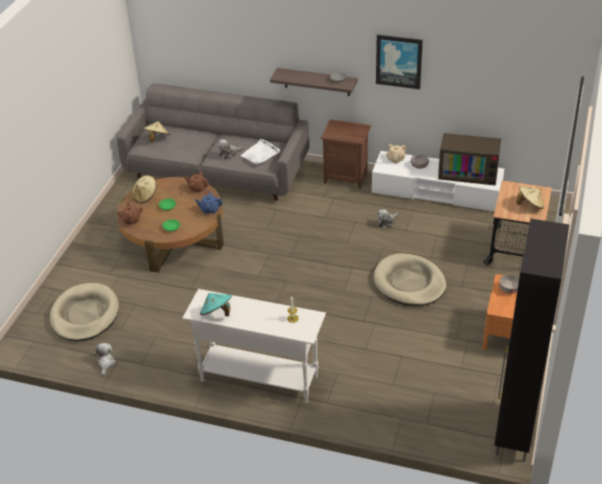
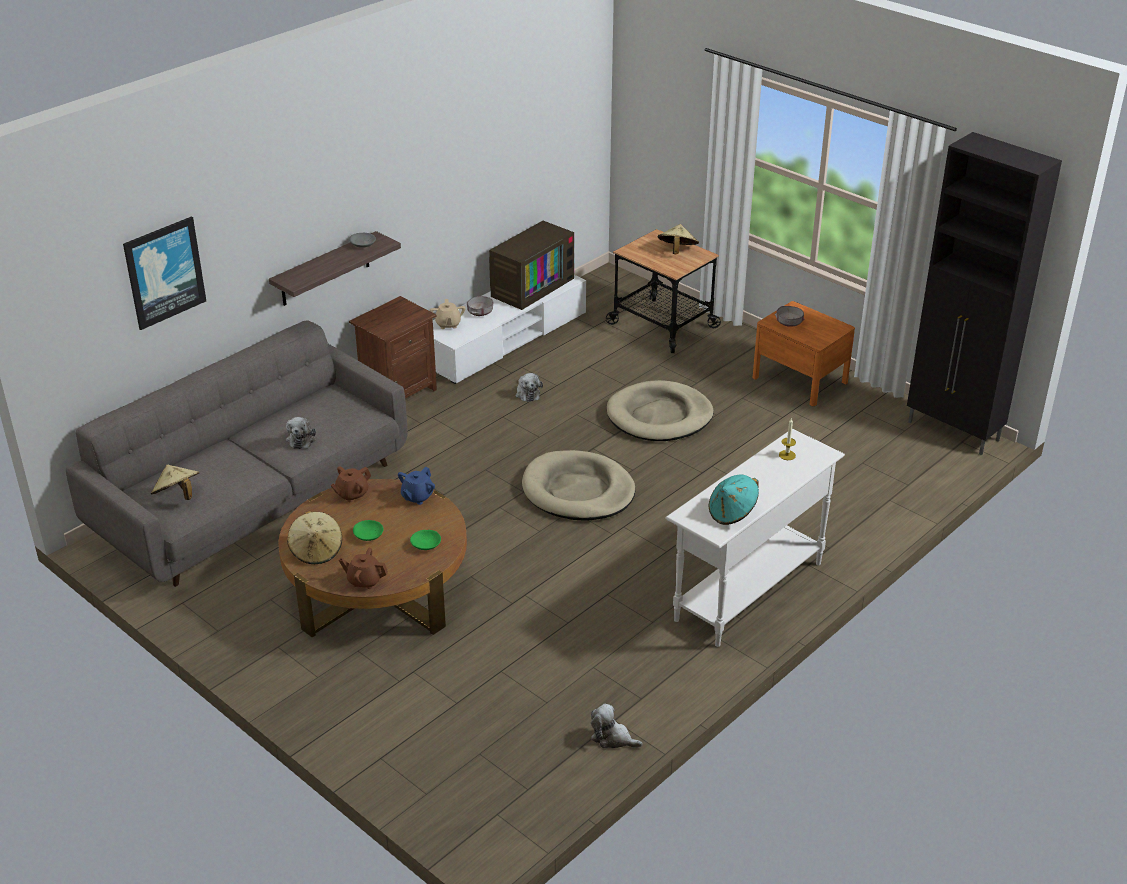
camera: 65 degrees left, 5 degrees down
(85, 315) = (479, 735): beige dog bed -> beige dog bed (578, 491)
(260, 154) = (336, 411): white tray -> none
(399, 61) = (422, 175): picture -> picture (164, 272)

